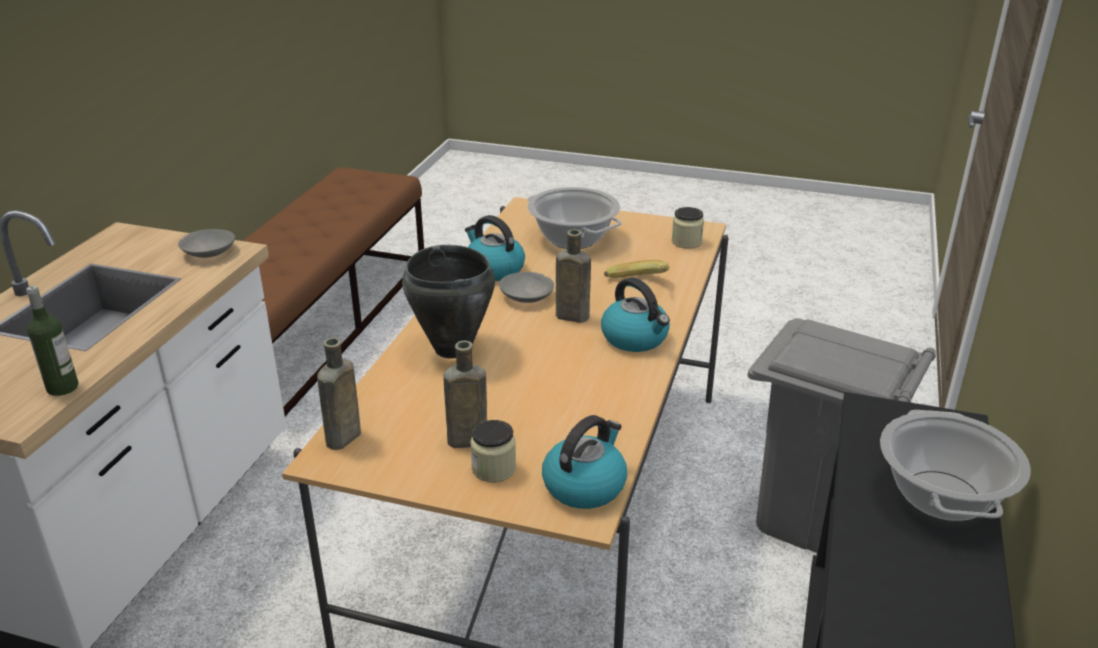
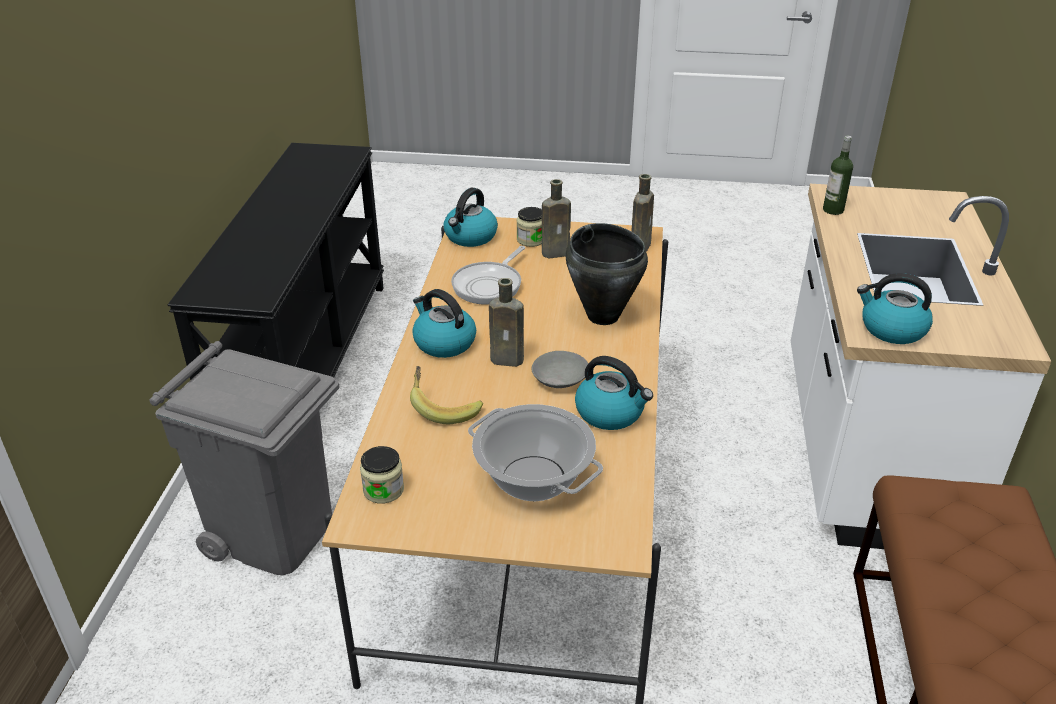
camera: 170 degrees right, 5 degrees up
(208, 252) = (891, 329): grey bowl -> kettle
(572, 400) = (489, 285): none -> frying pan
(942, 497) = (242, 249): cooking pot -> none

